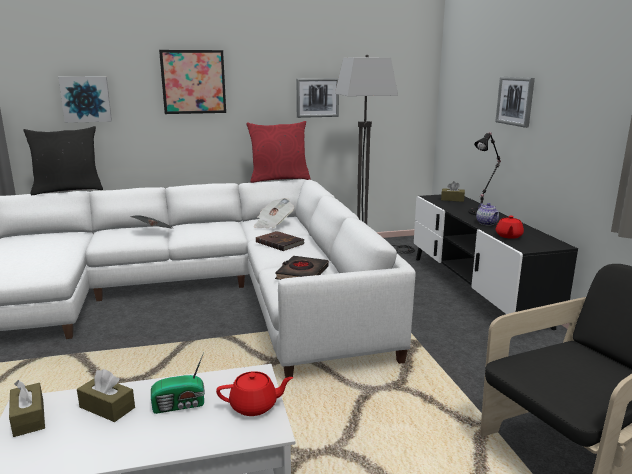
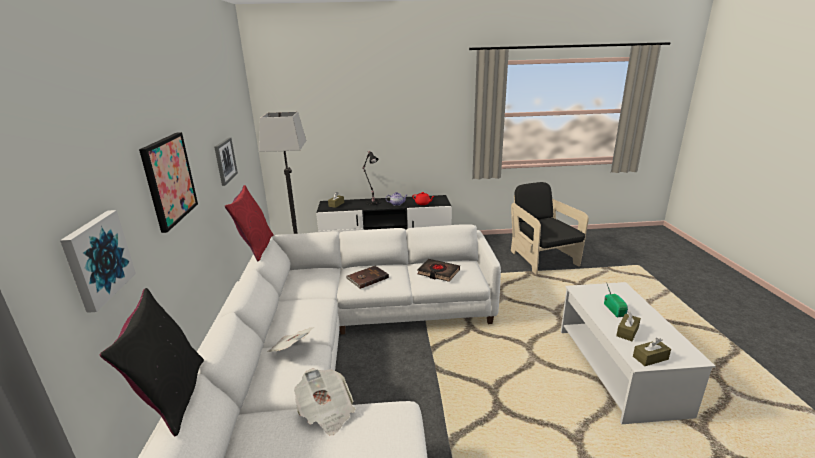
camera: 80 degrees left, 5 degrees up
(254, 406) = (606, 290): red teapot -> none
(273, 224) = (313, 280): newspaper -> newspaper (326, 412)
(515, 101) = (369, 128): picture -> none

